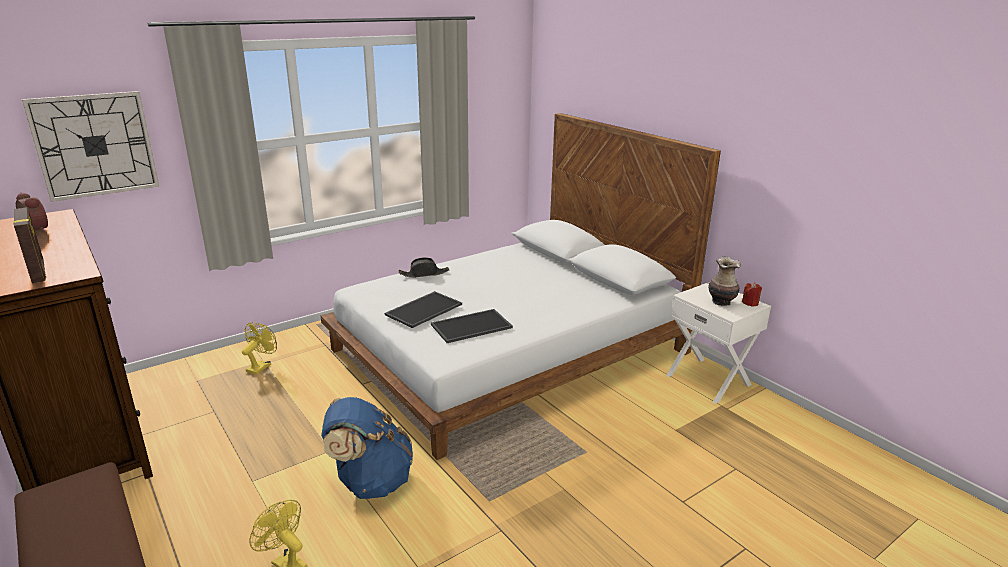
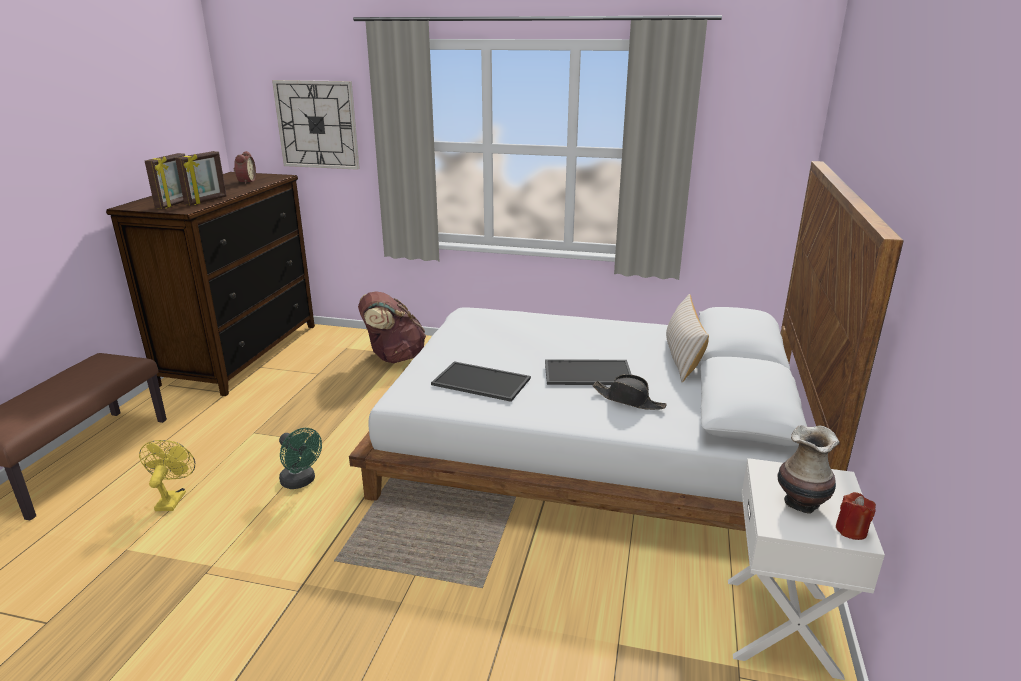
camera: 50 degrees right, 0 degrees up
(69, 259) = (206, 201): none -> picture frame
(261, 366) = (393, 357): yellow fan -> brown backpack
(370, 481) = (301, 482): blue backpack -> green fan
(423, 309) = (476, 348): tray -> tray (588, 372)
(424, 274) = (544, 320): black hat -> black hat (628, 400)
(540, 264) = (682, 357): none -> beige pillow

